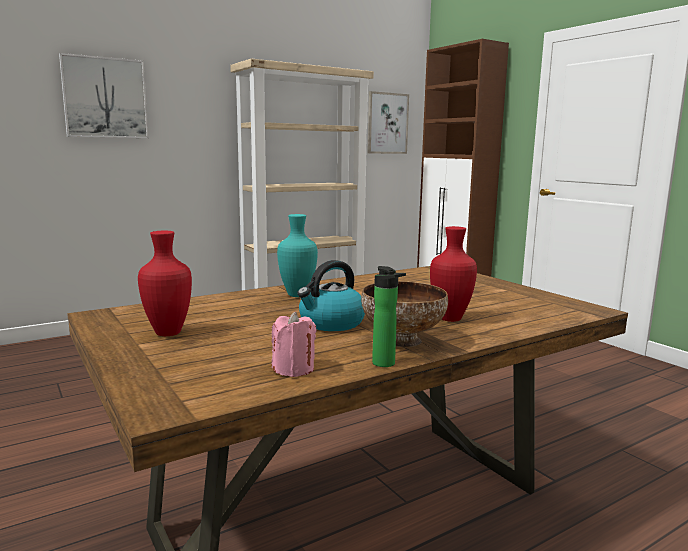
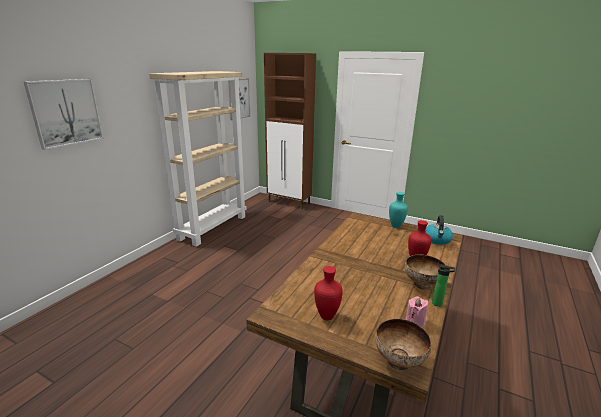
camera: 30 degrees left, 10 degrees up
(164, 396) = (399, 362): none -> bowl
(296, 295) = (331, 261): turquoise vase -> turquoise vase (395, 226)
(331, 323) = (380, 281): kettle -> kettle (437, 240)

